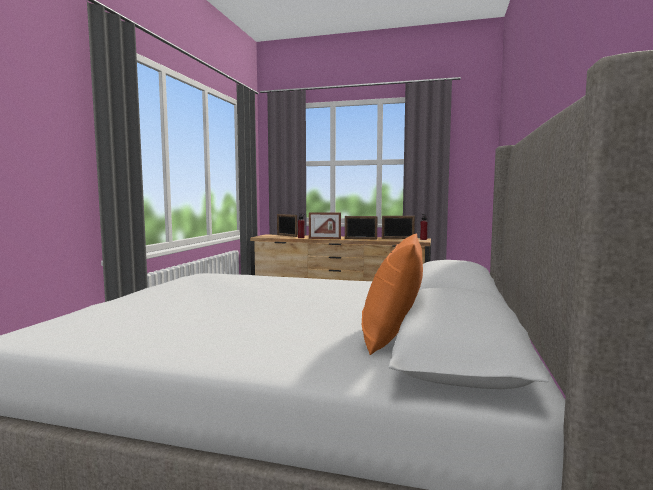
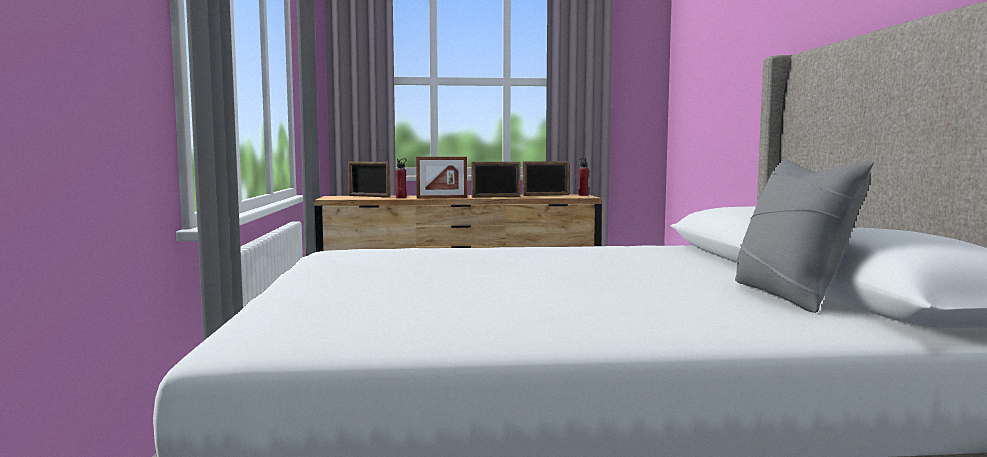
camera: 20 degrees left, 0 degrees up
(391, 337) = (790, 295): orange pillow -> grey pillow

